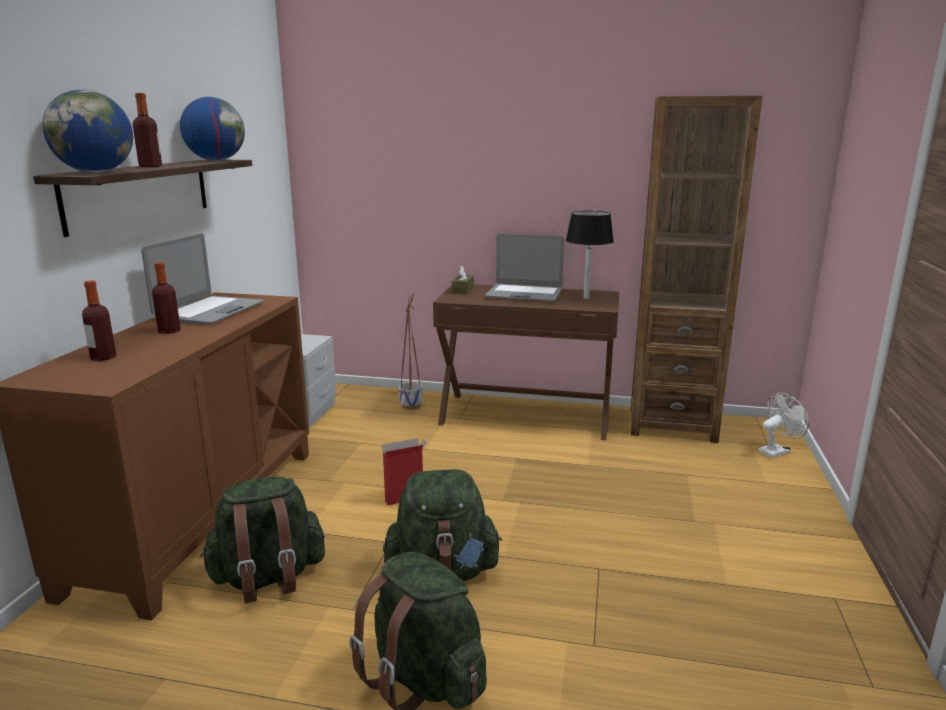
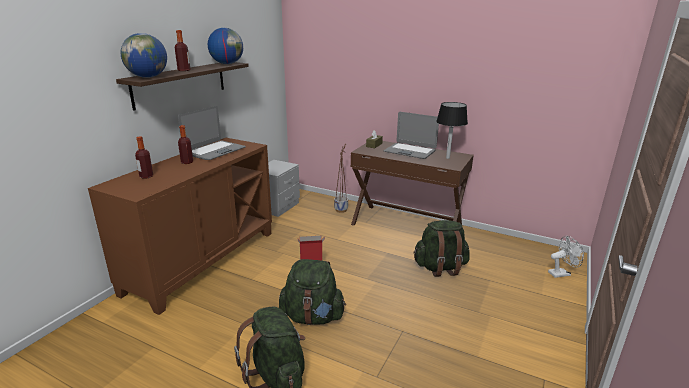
camera: 15 degrees right, 5 degrees up
(268, 578) = (222, 303): green backpack -> green backpack (440, 267)
(672, 424) = (498, 244): brown bookcase -> none

